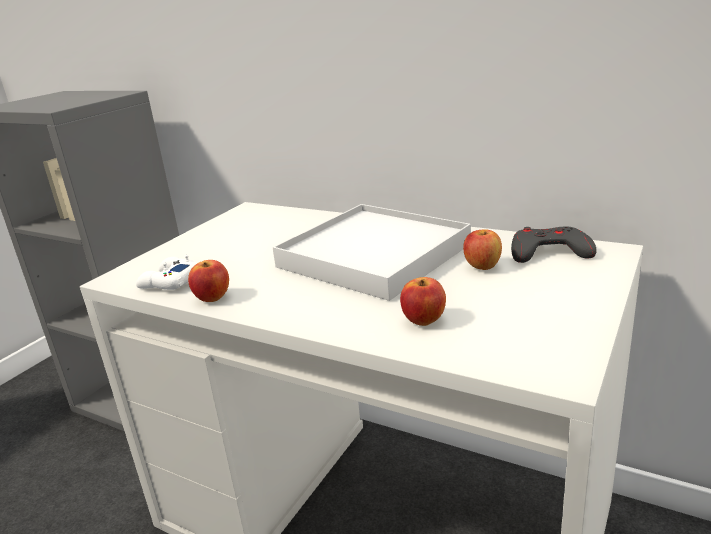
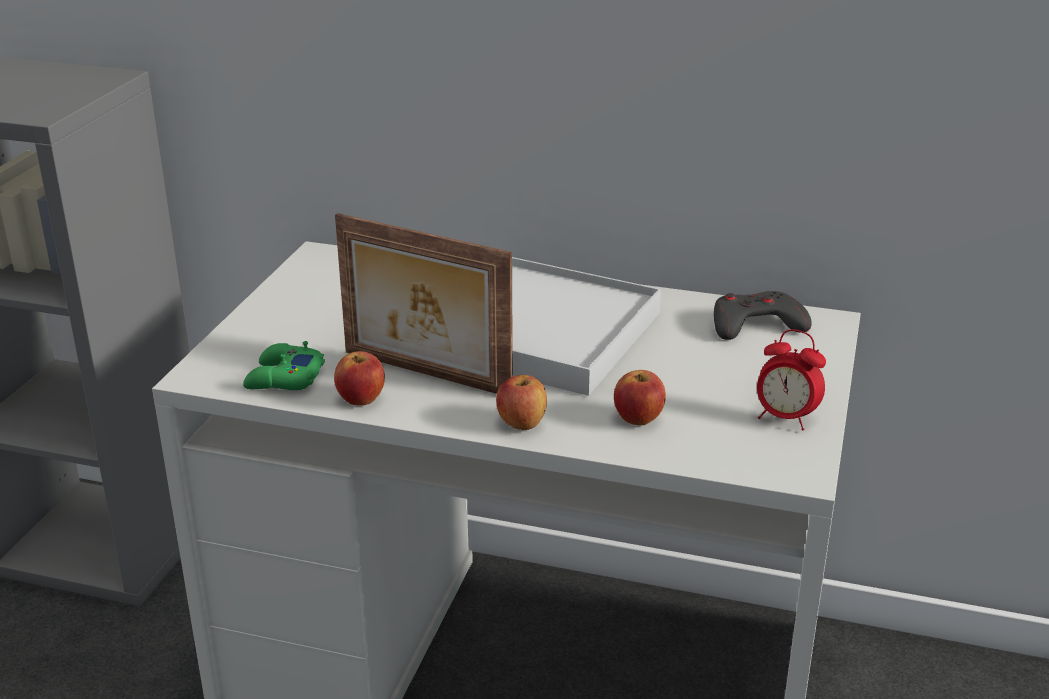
camera: 15 degrees left, 5 degrees up
(169, 282) = (284, 378): white game controller -> green game controller
(270, 282) = (425, 375): none -> picture frame
(482, 267) = (683, 346): apple -> apple (521, 424)
(558, 325) = (785, 418): none -> alarm clock

